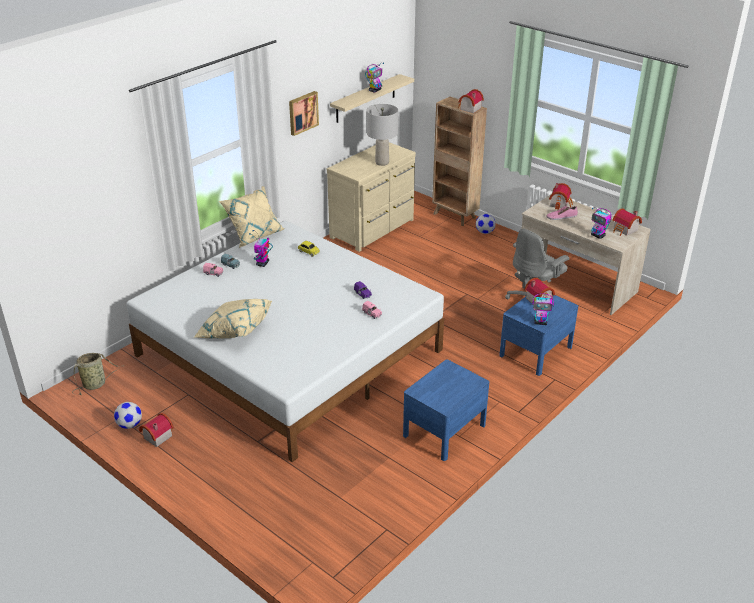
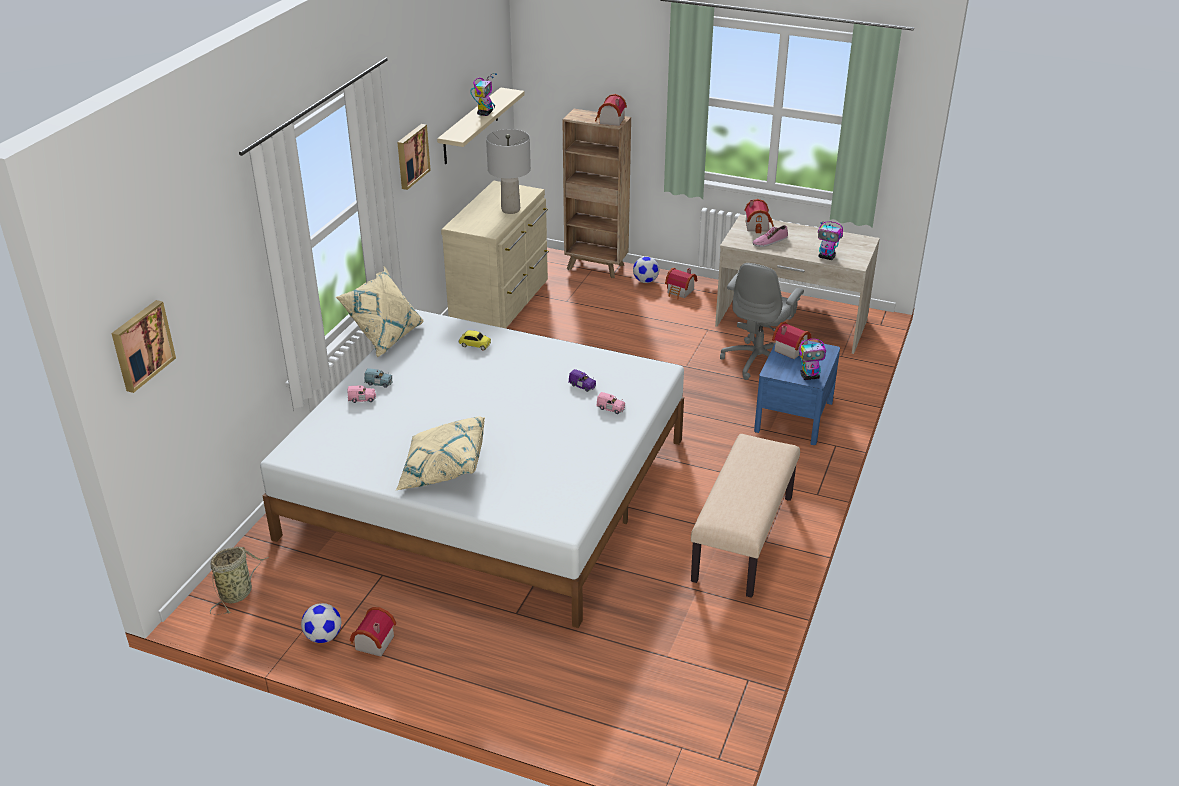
camera: 20 degrees left, 0 degrees up
(38, 206) = (141, 345): none -> picture
(262, 264) = (422, 373): toy robot -> none
(444, 430) = (744, 539): blue nightstand -> beige bench
(625, 230) = (852, 245): toy house -> toy house (680, 292)

